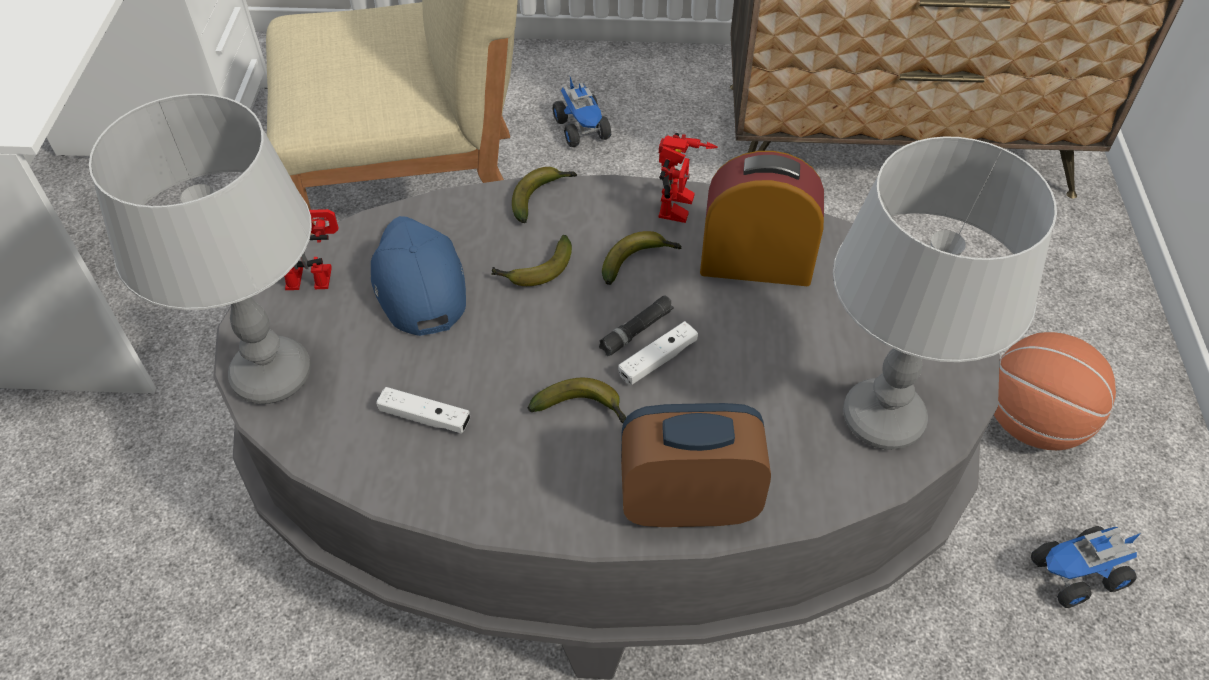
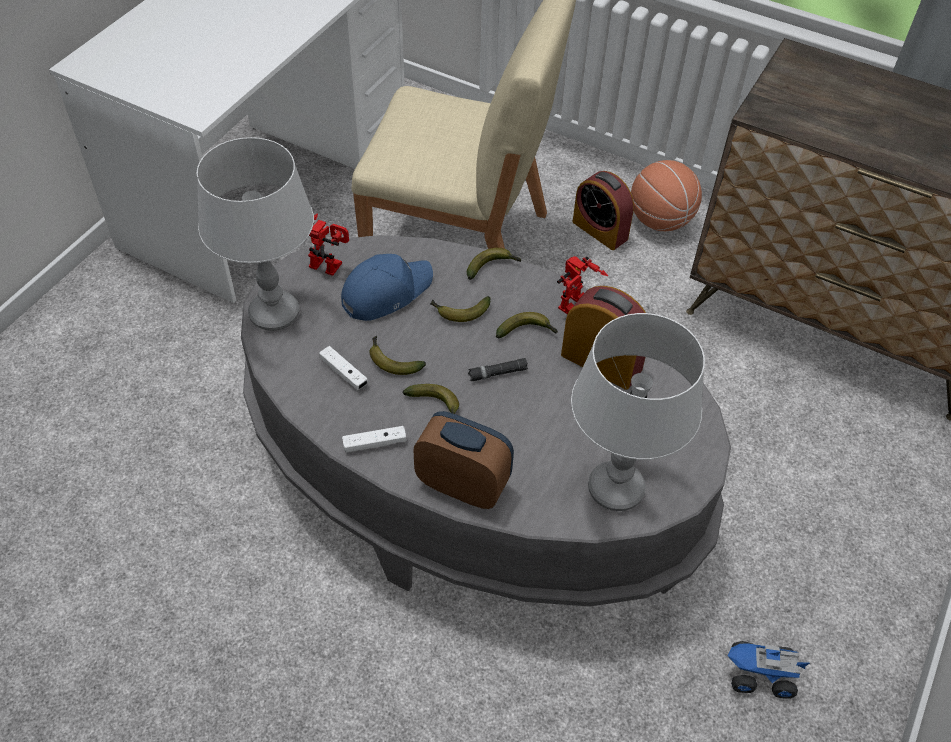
camera: 25 degrees right, 0 degrees up
(417, 282) = (385, 292): blue cap -> blue cap turned 45 degrees clockwise
(483, 372) = (392, 360): none -> banana
(582, 129) = (600, 230): toy truck -> alarm clock
(657, 360) = (499, 396): white game controller -> white game controller (374, 443)
(1033, 423) = (799, 564): basketball -> basketball (660, 221)

